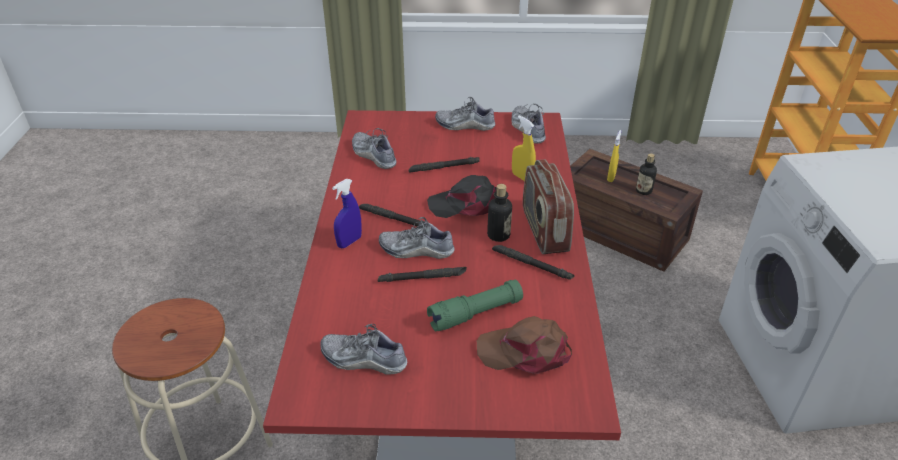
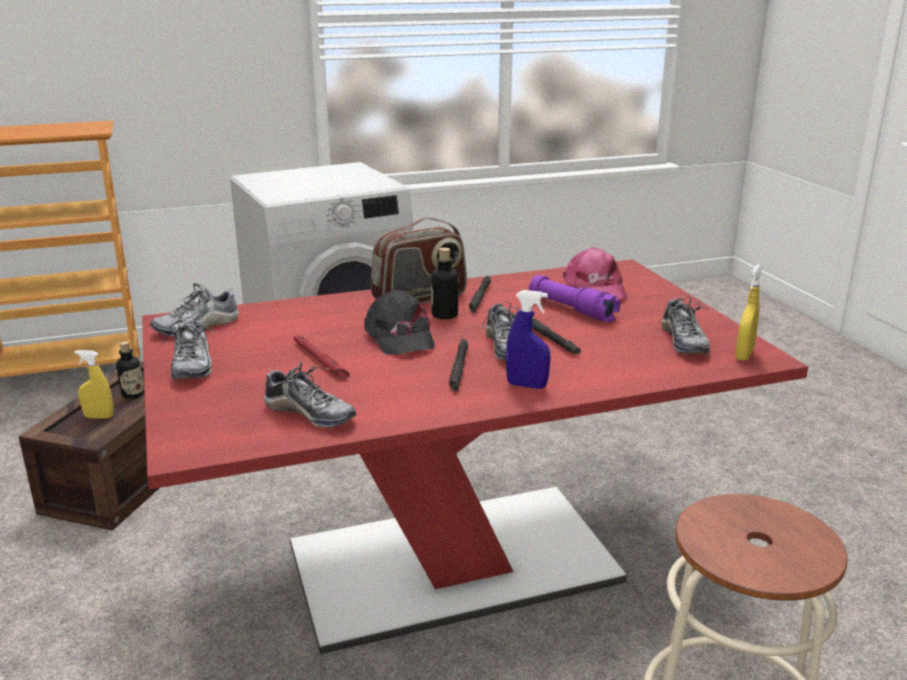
camera: 110 degrees left, 15 degrees down
(373, 155) = (310, 414): shoe -> shoe turned 90 degrees counterclockwise
(444, 167) = (320, 360): black flashlight -> red flashlight
(475, 313) = (571, 309): green flashlight -> purple flashlight
(522, 177) = (321, 317): yellow spray bottle -> yellow spray bottle (744, 355)
(525, 352) = (594, 288): brown cap -> pink cap

